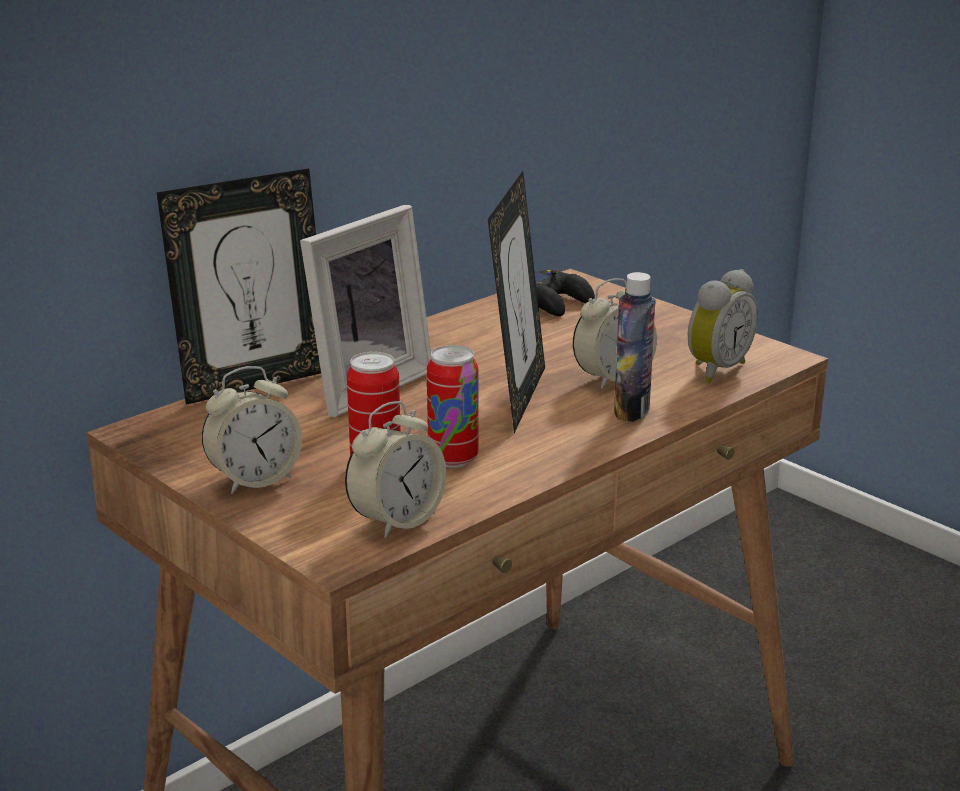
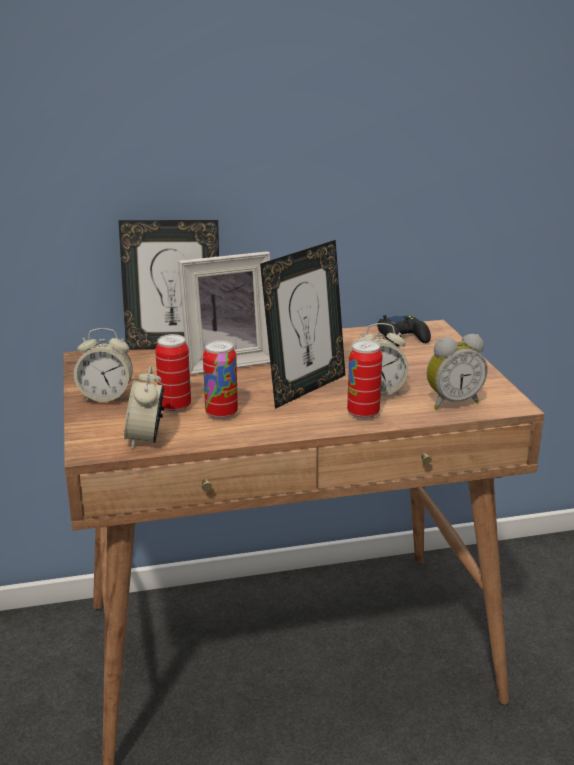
camera: 30 degrees right, 0 degrees up
(397, 520) = (146, 439): alarm clock -> alarm clock turned 105 degrees clockwise
(631, 410) = (363, 413): bottle -> can

